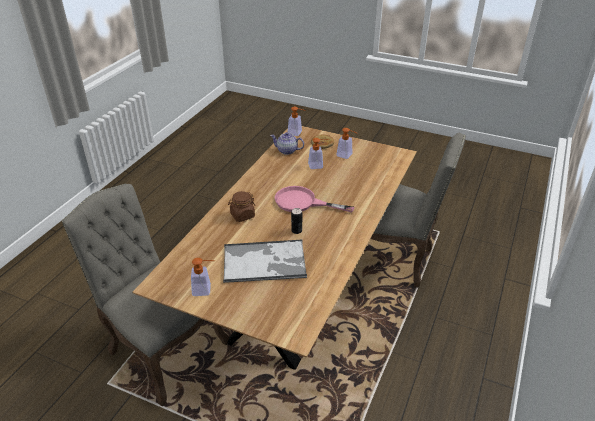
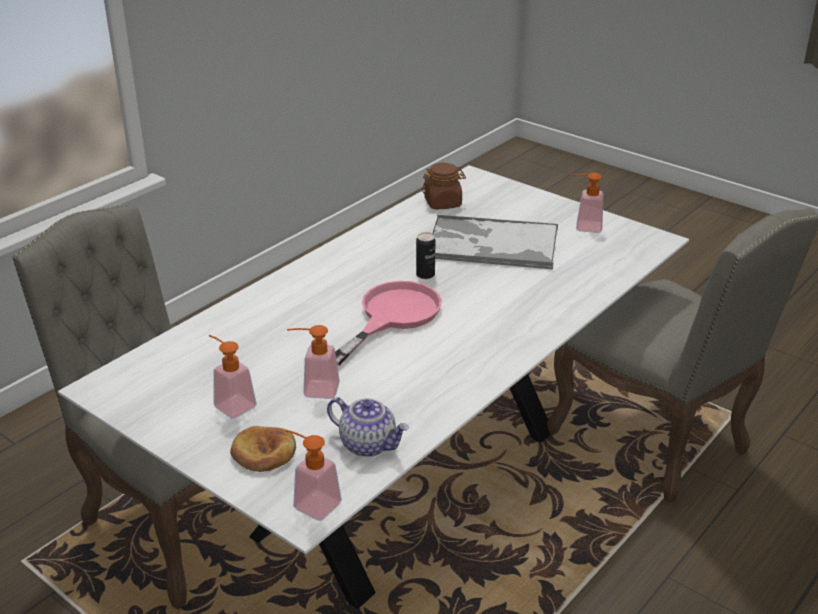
camera: 165 degrees left, 5 degrees down
(242, 215) = (514, 311): brown jar -> brown jar (443, 203)
(297, 296) = (409, 483): brown dining table -> white dining table
(302, 202) = (392, 316): pink frying pan -> pink frying pan turned 90 degrees counterclockwise

